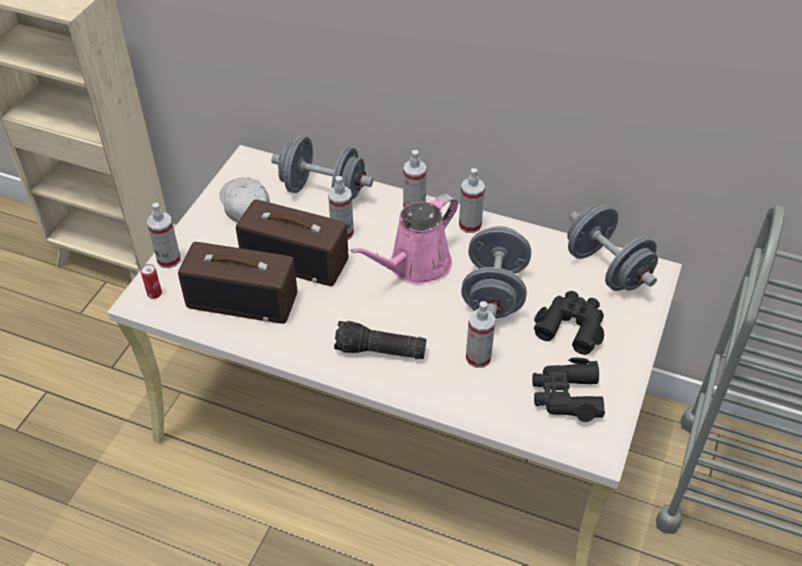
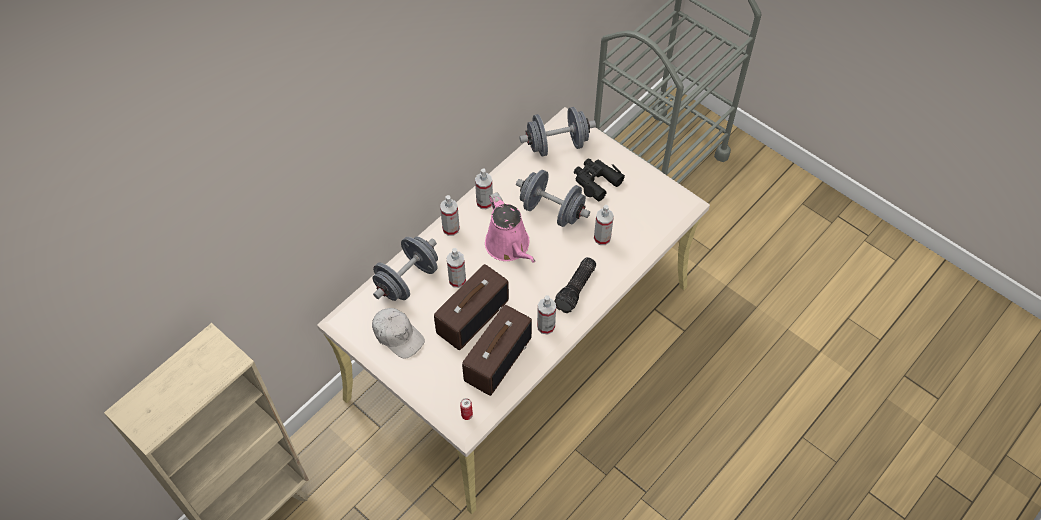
camera: 70 degrees left, 10 degrees up
(169, 260) = (434, 399): spray bottle -> spray bottle (546, 326)
(245, 205) = (398, 335): white cap -> white cap turned 135 degrees counterclockwise
(566, 396) = (647, 204): black binoculars -> none

